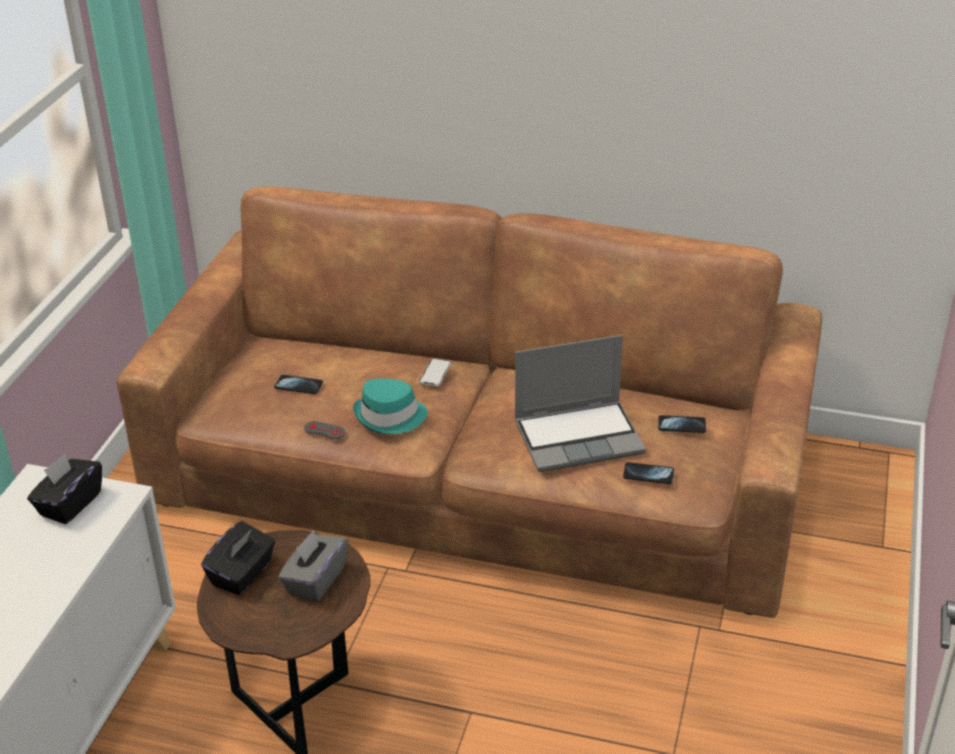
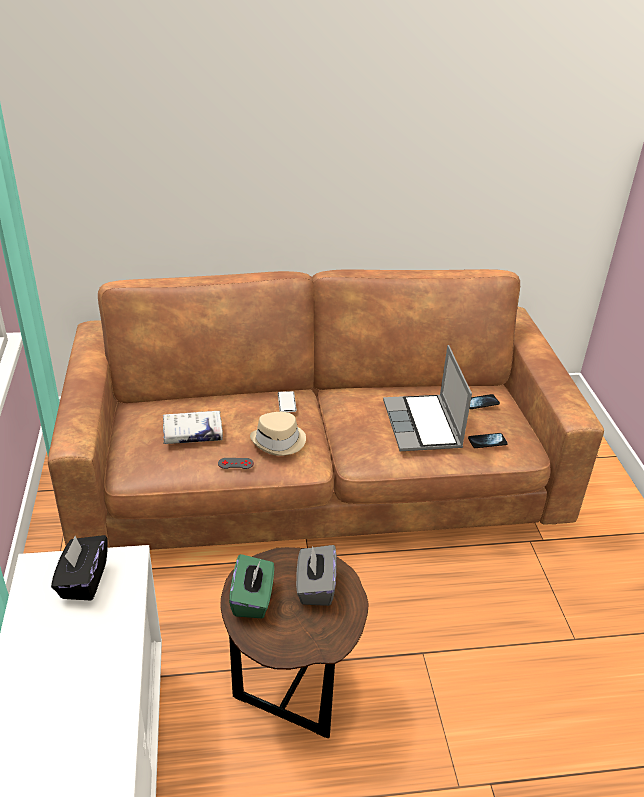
camera: 25 degrees left, 0 degrees up
(242, 574) = (253, 599): black tissue box -> green tissue box
(298, 386) = (192, 433): phone -> white book
(390, 417) = (279, 441): turquoise hat -> beige hat
(579, 437) = (423, 425): laptop -> laptop turned 120 degrees clockwise

